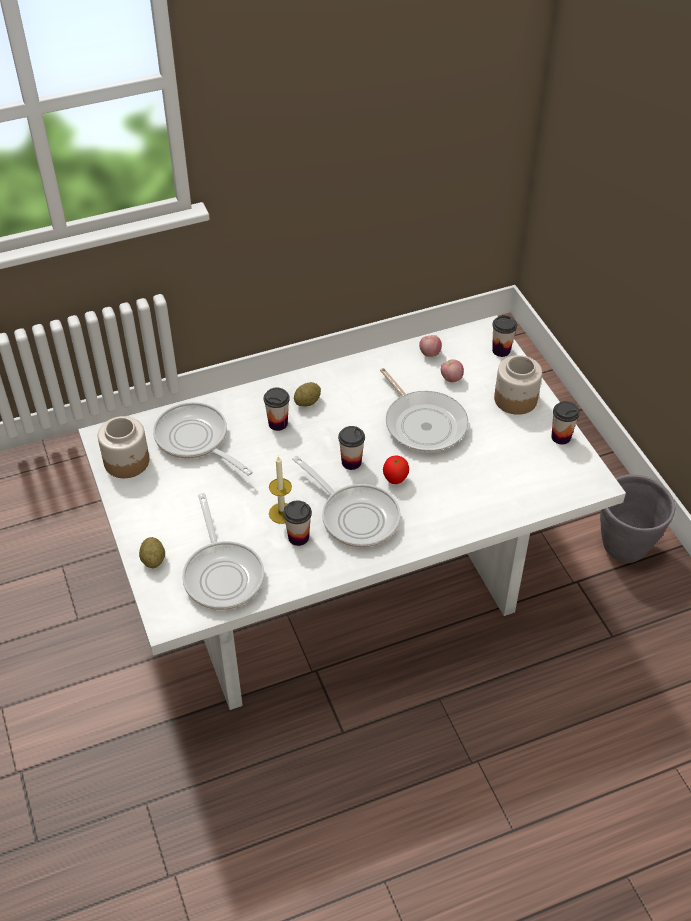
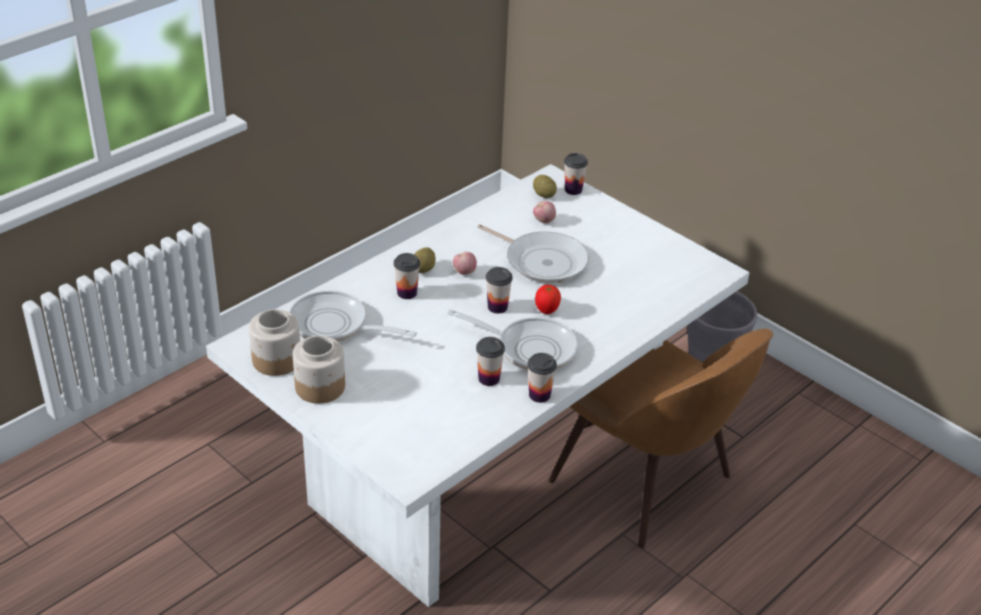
camera: 25 degrees left, 10 degrees down
(153, 560) = (360, 434): potato -> potato (544, 195)
(222, 573) = (436, 427): frying pan -> none
(282, 513) = (460, 363): candle -> none
(429, 353) = (511, 206): apple -> apple (464, 272)
(490, 654) = (646, 483): none -> brown chair
(515, 399) = (610, 224): jar -> jar (319, 387)
(561, 437) = (668, 244): cup -> cup (539, 395)

